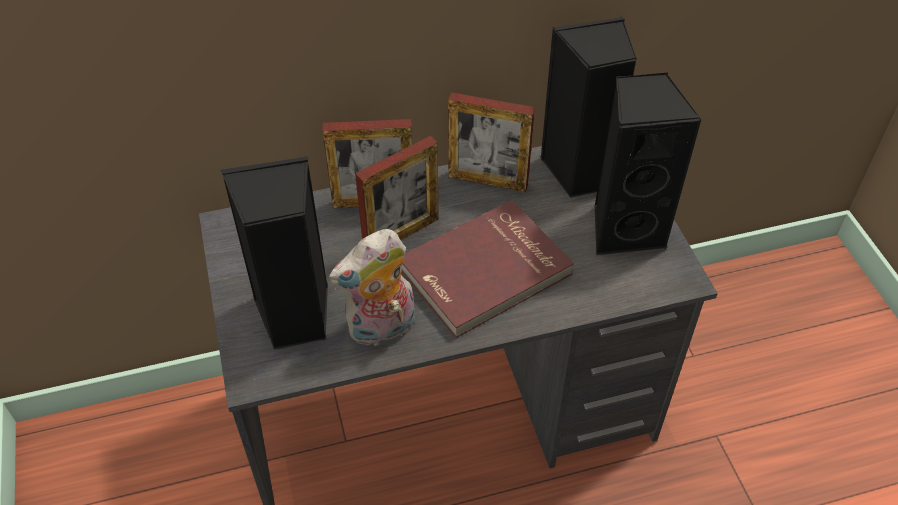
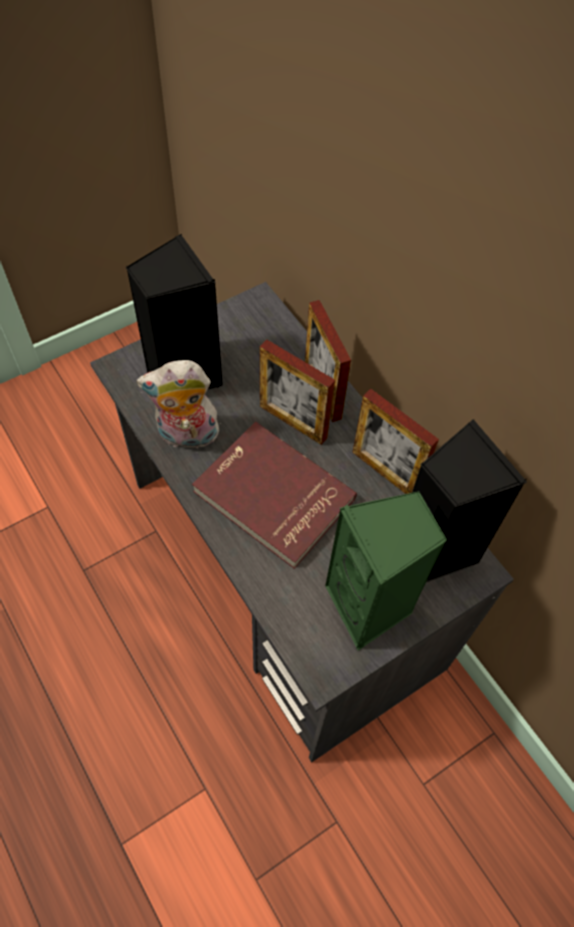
camera: 70 degrees right, 10 degrees up
(381, 329) = (186, 436): plush toy -> plush toy turned 45 degrees counterclockwise
(487, 180) = (385, 472): picture frame -> picture frame turned 45 degrees counterclockwise
(625, 228) = (370, 606): black speaker -> green speaker

